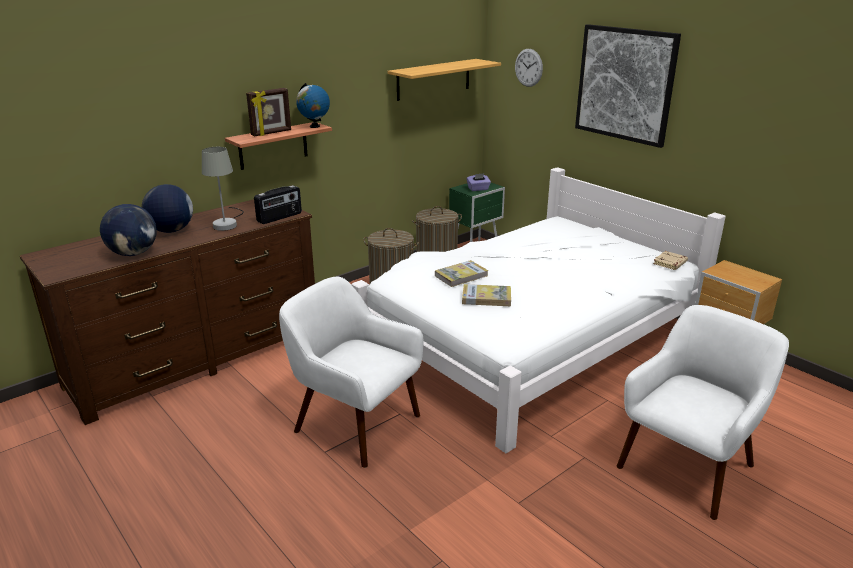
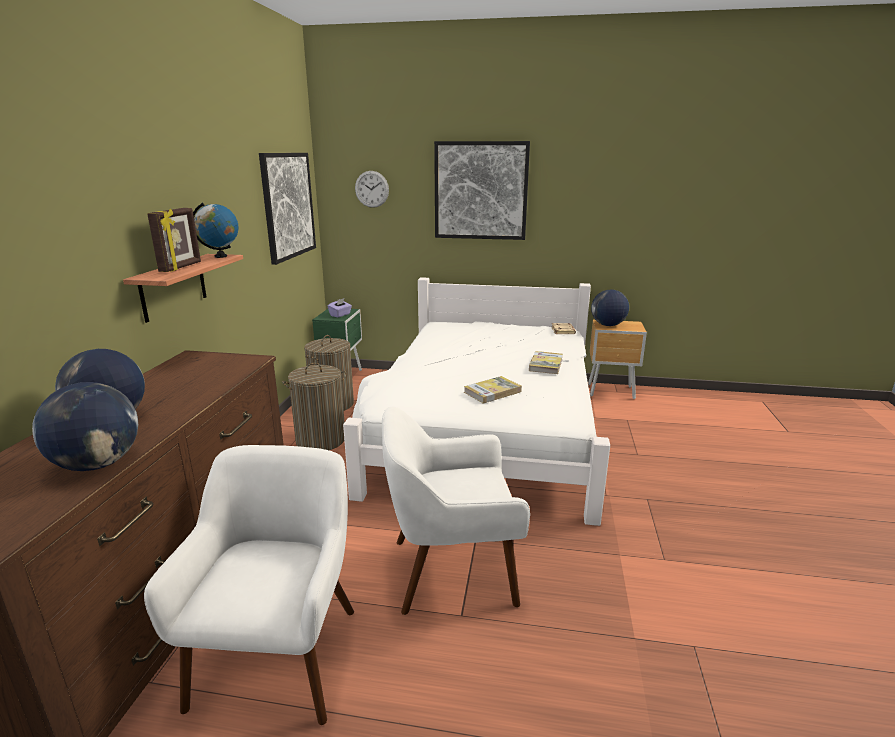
camera: 40 degrees left, 5 degrees down
(227, 223) = (183, 390): grey table lamp -> none
(280, 217) = (244, 367): radio -> none
(433, 79) = (288, 205): shelf -> picture
(461, 276) = (443, 382): book -> book (546, 365)
(688, 466) = (704, 472): white armchair -> white armchair (279, 655)
(727, 271) = (608, 325): none -> globe

